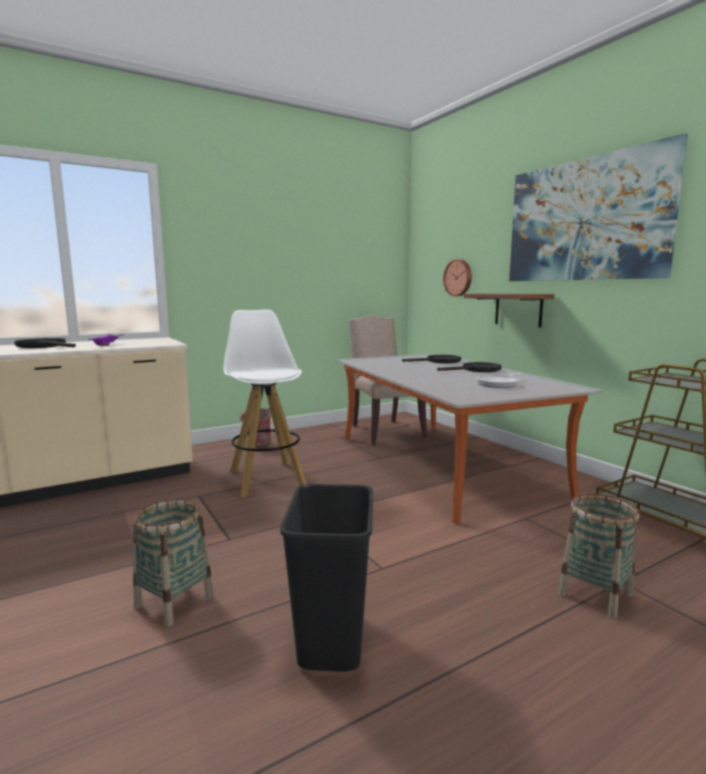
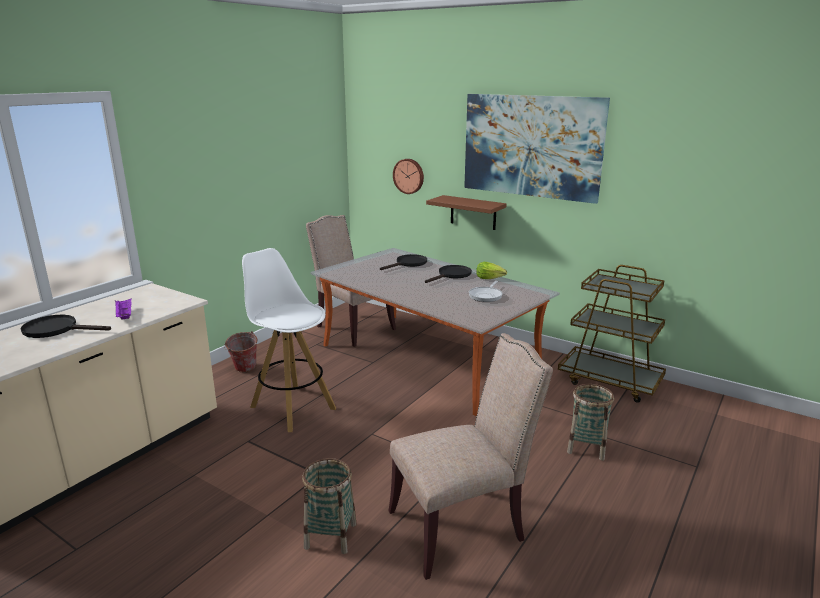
camera: 25 degrees left, 10 degrees up
(333, 642) = (461, 526): black trash can -> beige chair
(519, 375) = (489, 278): none -> lettuce

